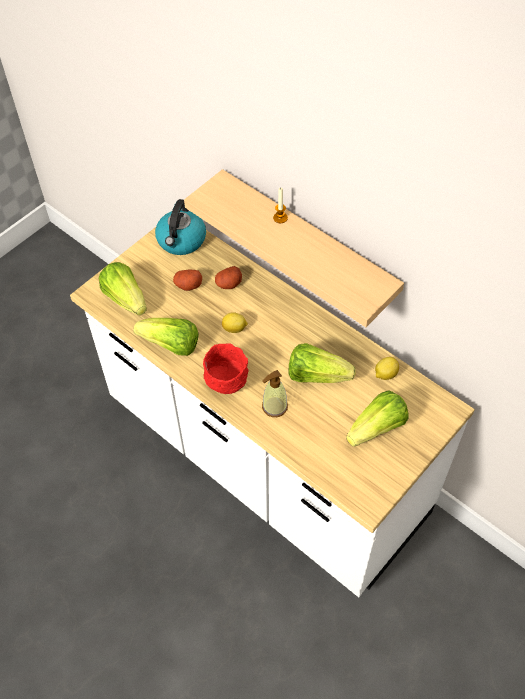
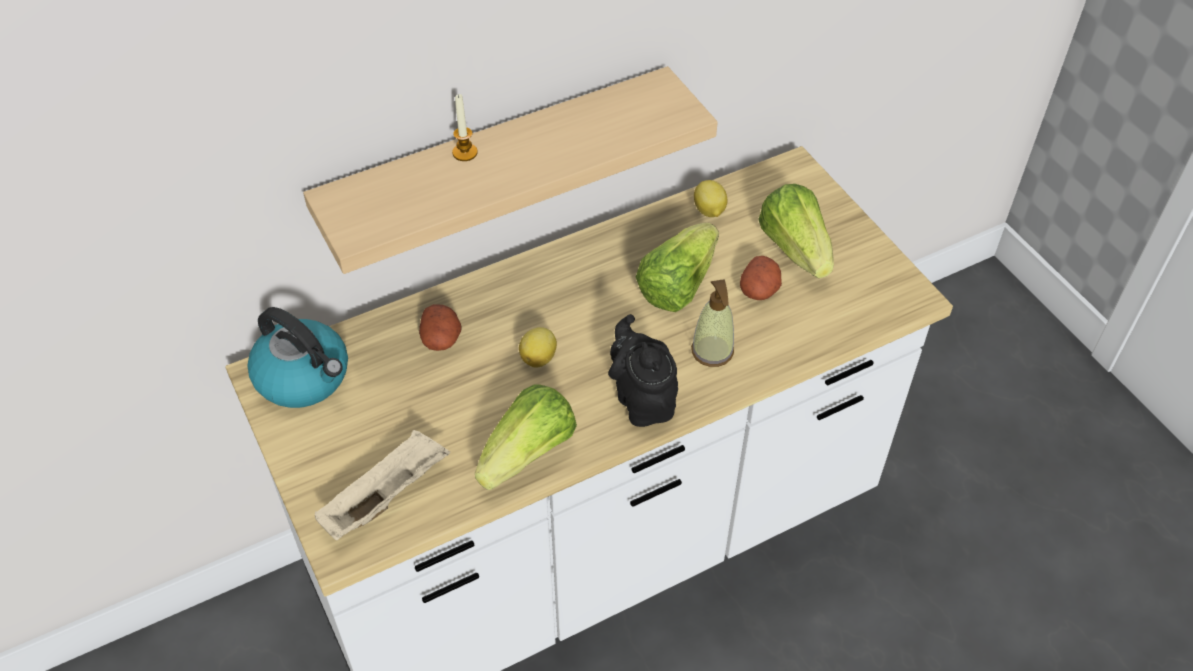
camera: 70 degrees left, 5 degrees down
(125, 298) = (386, 496): lettuce -> beige tray
(188, 285) = (411, 395): potato -> potato (759, 290)
(225, 384) = (642, 400): red bowl -> black teapot

